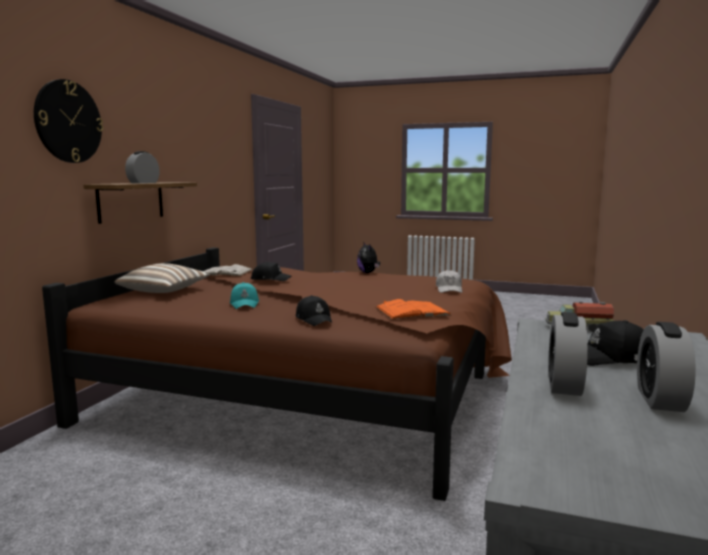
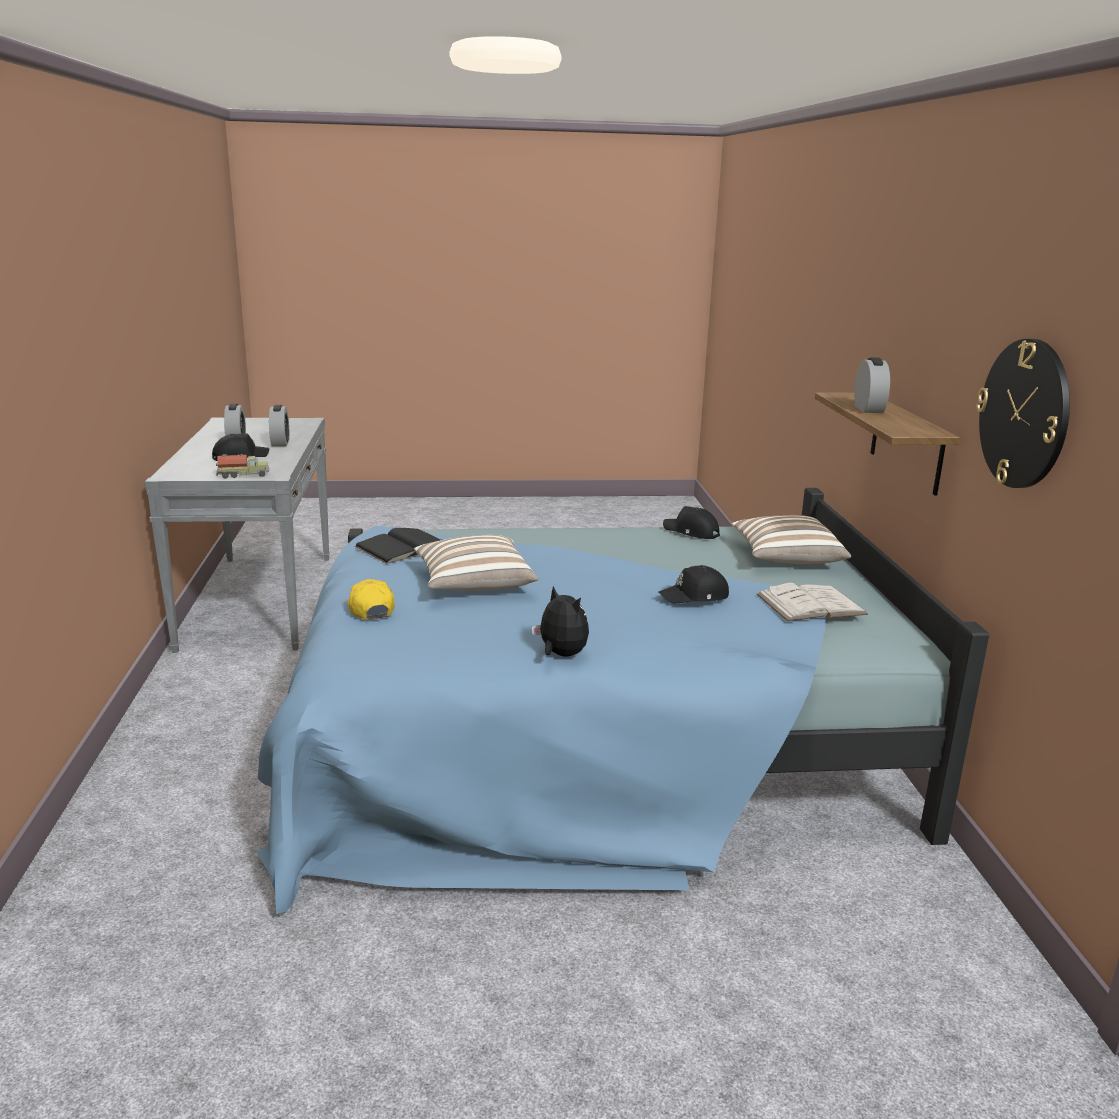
camera: 155 degrees right, 10 degrees up
(68, 121) = (877, 305): wall clock -> wall clock (1024, 414)
(245, 304) = (631, 548): turquoise cap -> none
(309, 394) = (592, 744): brown bed -> blue bed
(314, 319) = (511, 535): black cap -> black cap (691, 532)
(381, 292) = (473, 584): none -> pillow
(412, 311) = (403, 546): orange book -> black book
(449, 289) = (370, 609): white cap -> yellow cap

